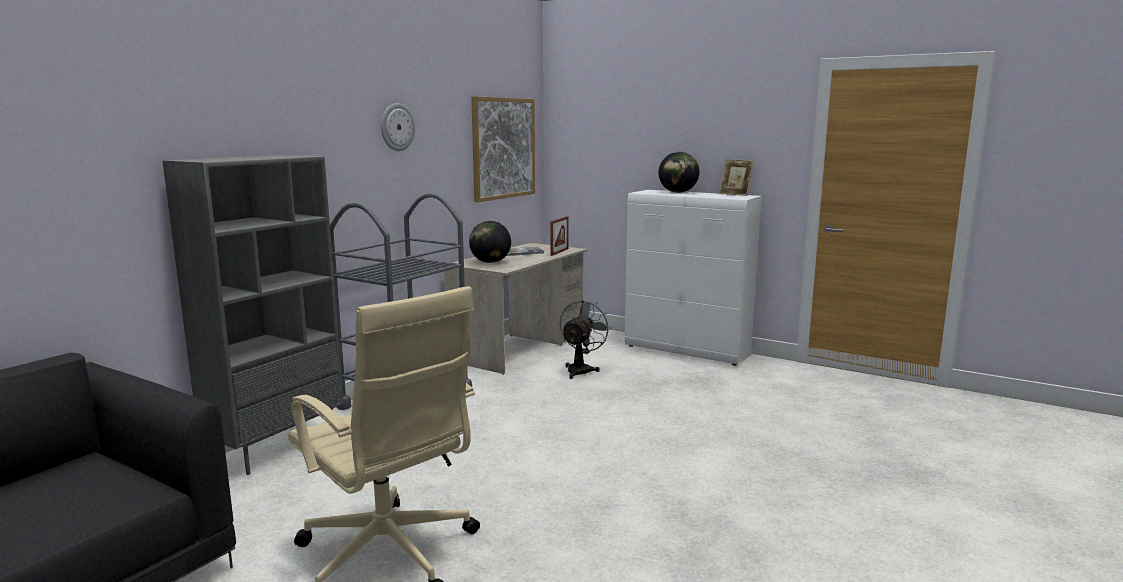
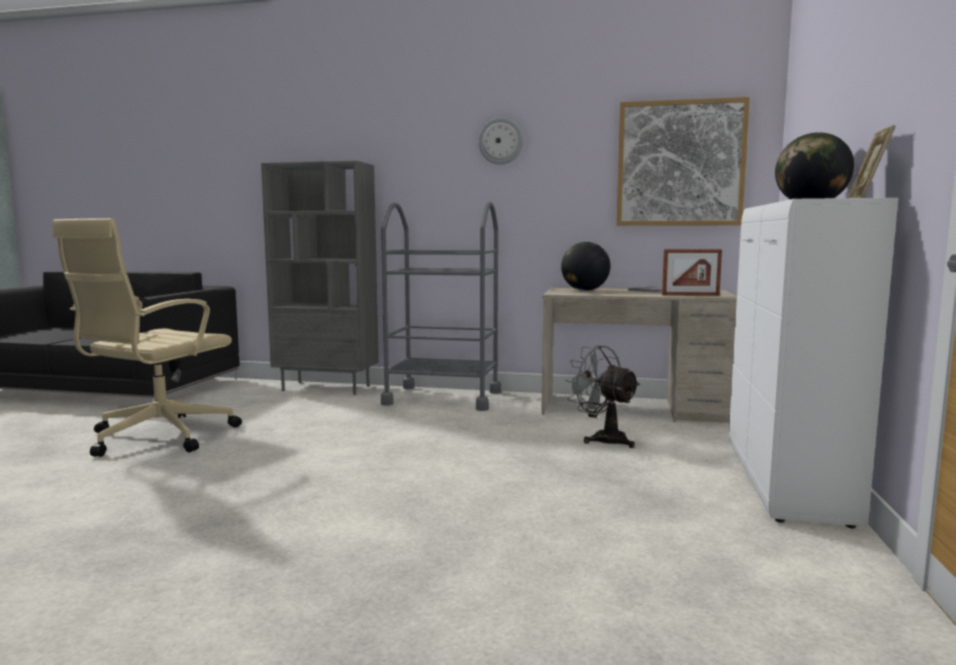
camera: 70 degrees right, 5 degrees down
(581, 369) = (603, 438): grey fan -> grey fan turned 135 degrees counterclockwise

